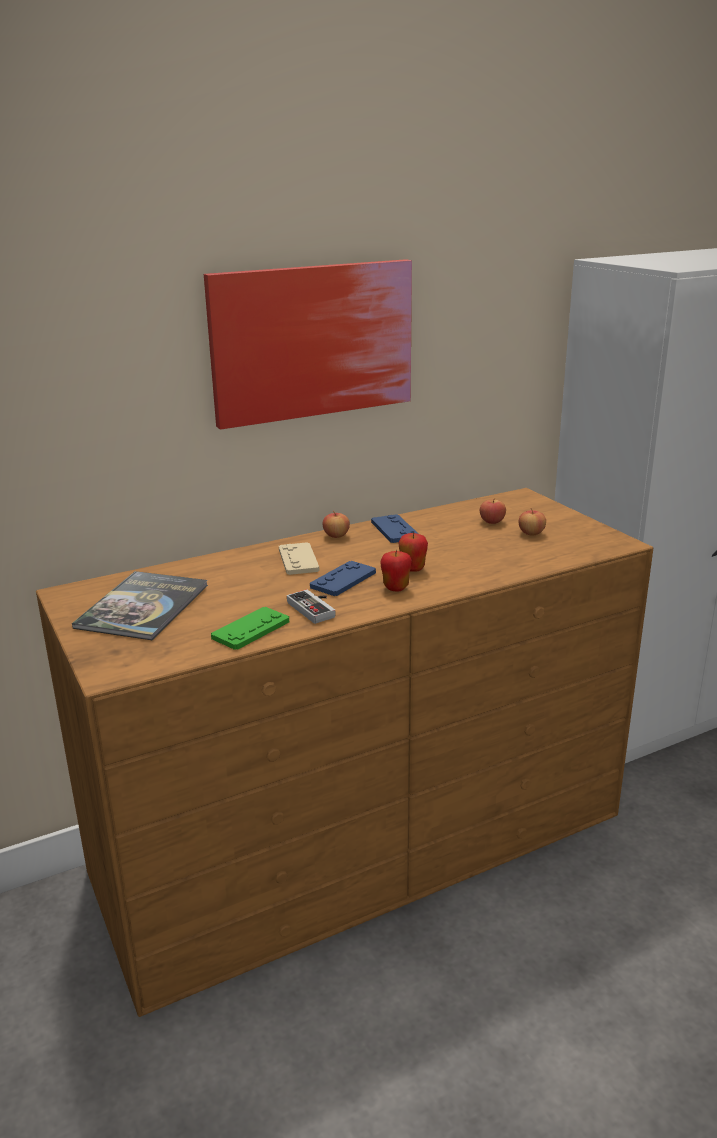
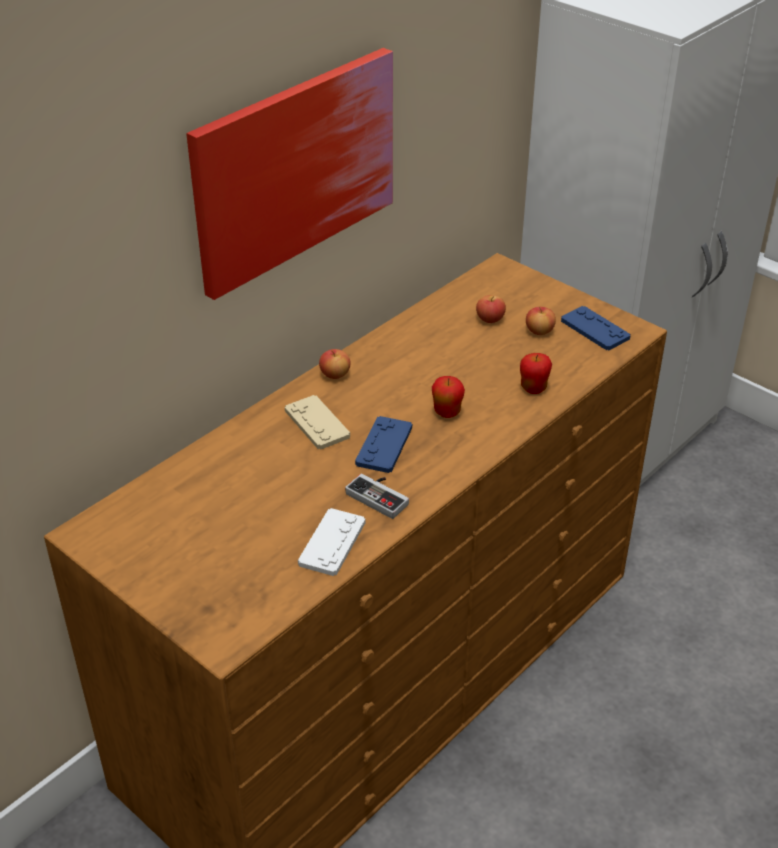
camera: 20 degrees left, 15 degrees up
(143, 606) = (191, 535): book -> none
(251, 629) = (332, 543): green game controller -> white game controller
(394, 530) = (393, 353): blue game controller -> blue game controller (595, 329)
(396, 587) = (445, 446): apple -> apple (533, 388)

